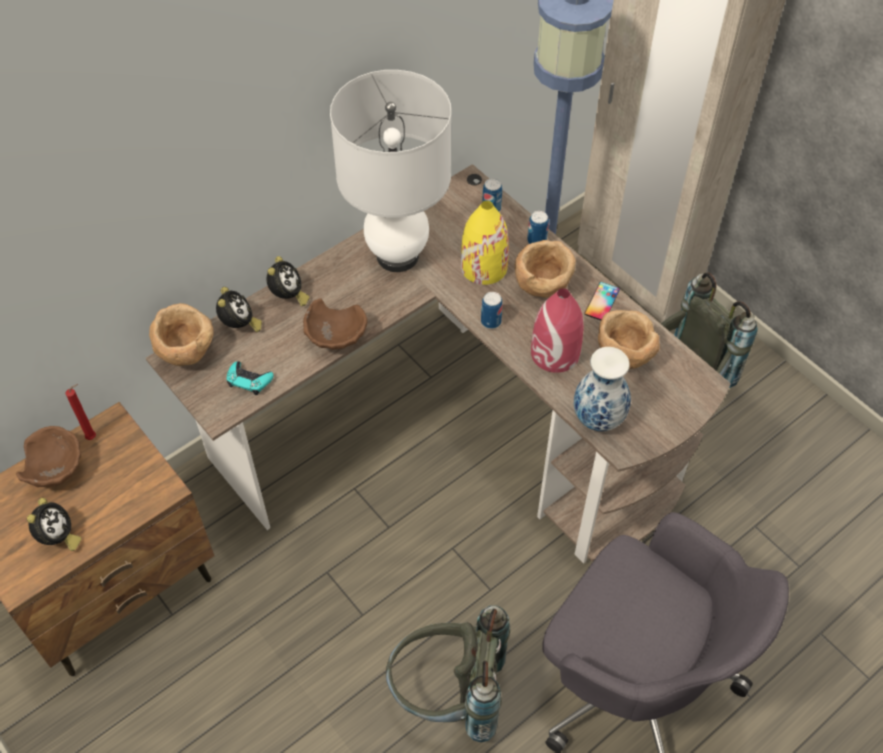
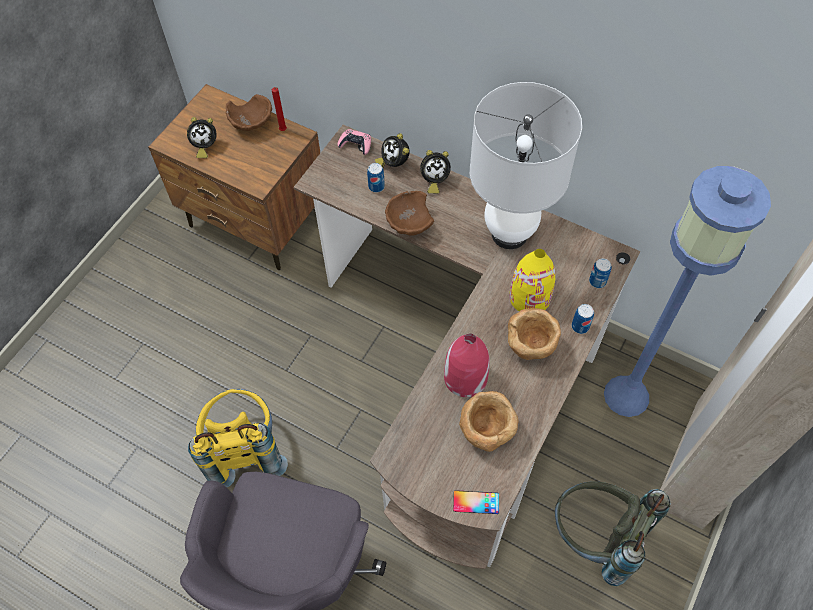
camera: 70 degrees right, 5 degrees up
(187, 353) = (355, 144): brown bowl -> pink game controller
(239, 325) = (393, 163): alarm clock -> alarm clock turned 90 degrees clockwise
(249, 380) = (349, 188): turquoise game controller -> none
(449, 696) = (244, 448): grey backpack -> yellow backpack
(491, 321) = (475, 320): can -> can (376, 187)
(597, 419) = (412, 429): vase -> none
(602, 301) = (538, 397): phone -> phone (476, 502)

